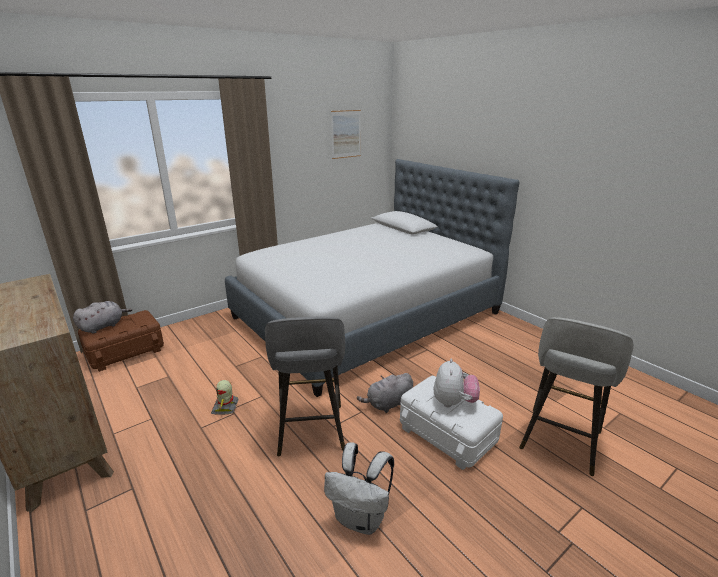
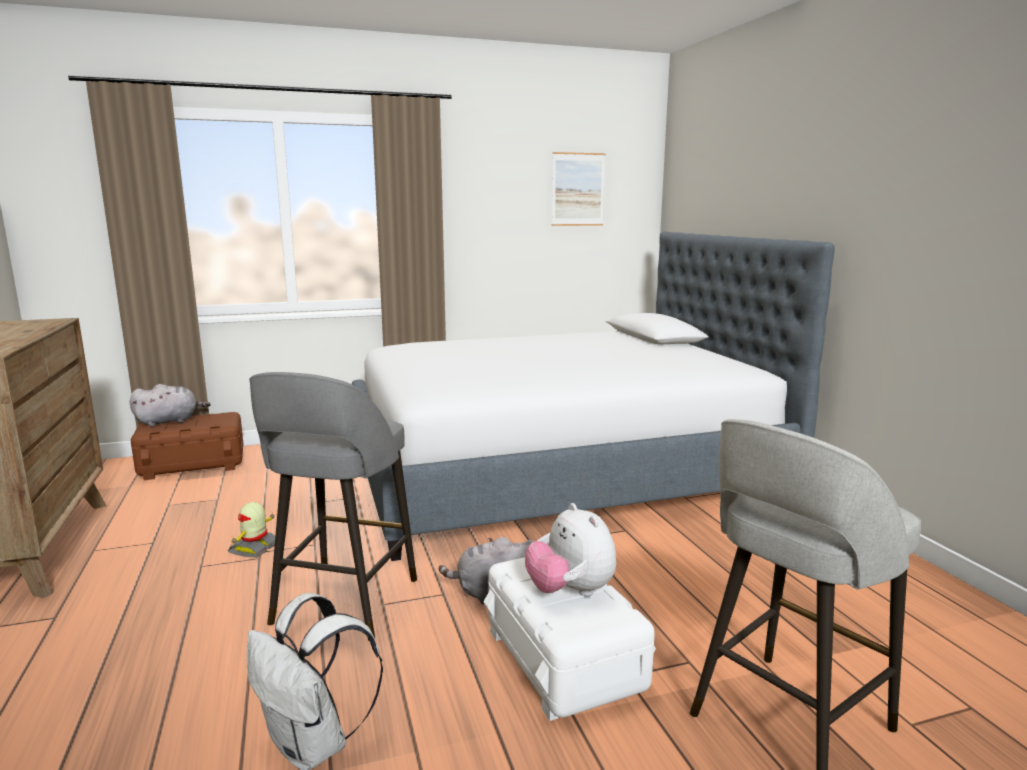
camera: 20 degrees right, 10 degrees down
(454, 402) = (570, 591): plush toy -> plush toy turned 120 degrees clockwise

